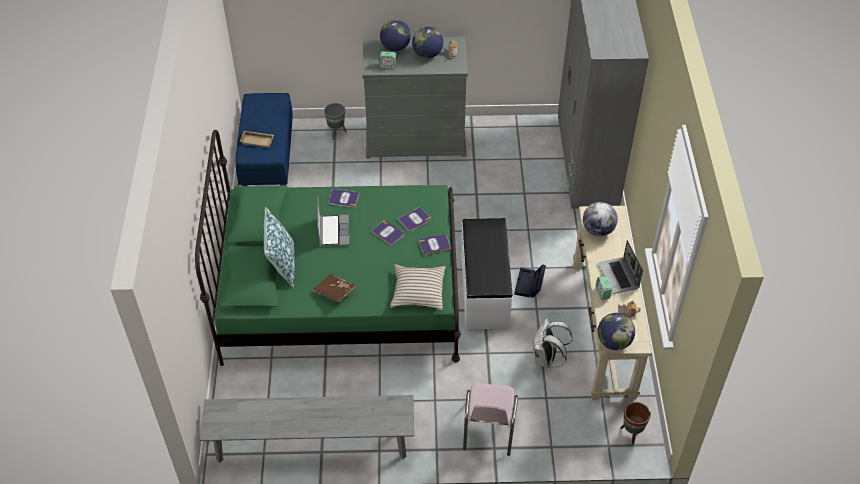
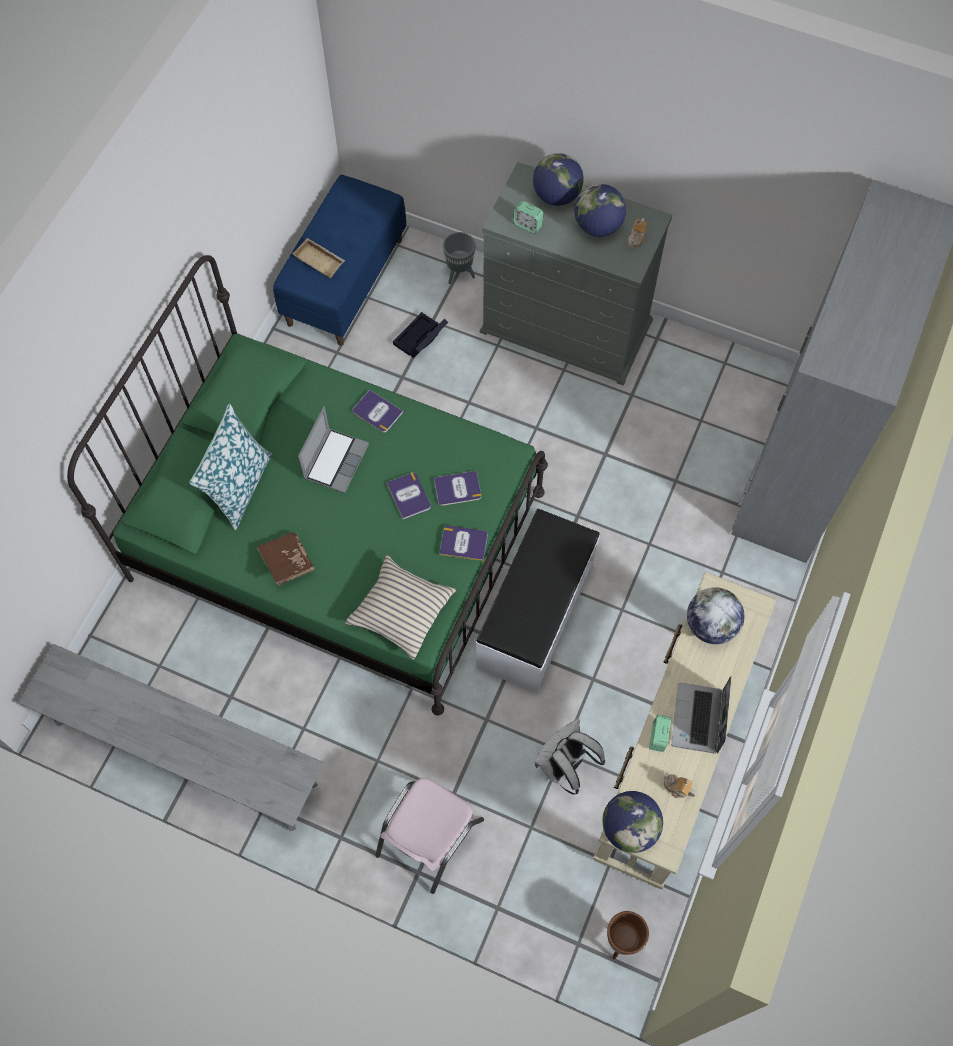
camera: 25 degrees right, 15 degrees up
(529, 285) = (603, 636): black storage box -> black storage box (420, 340)

